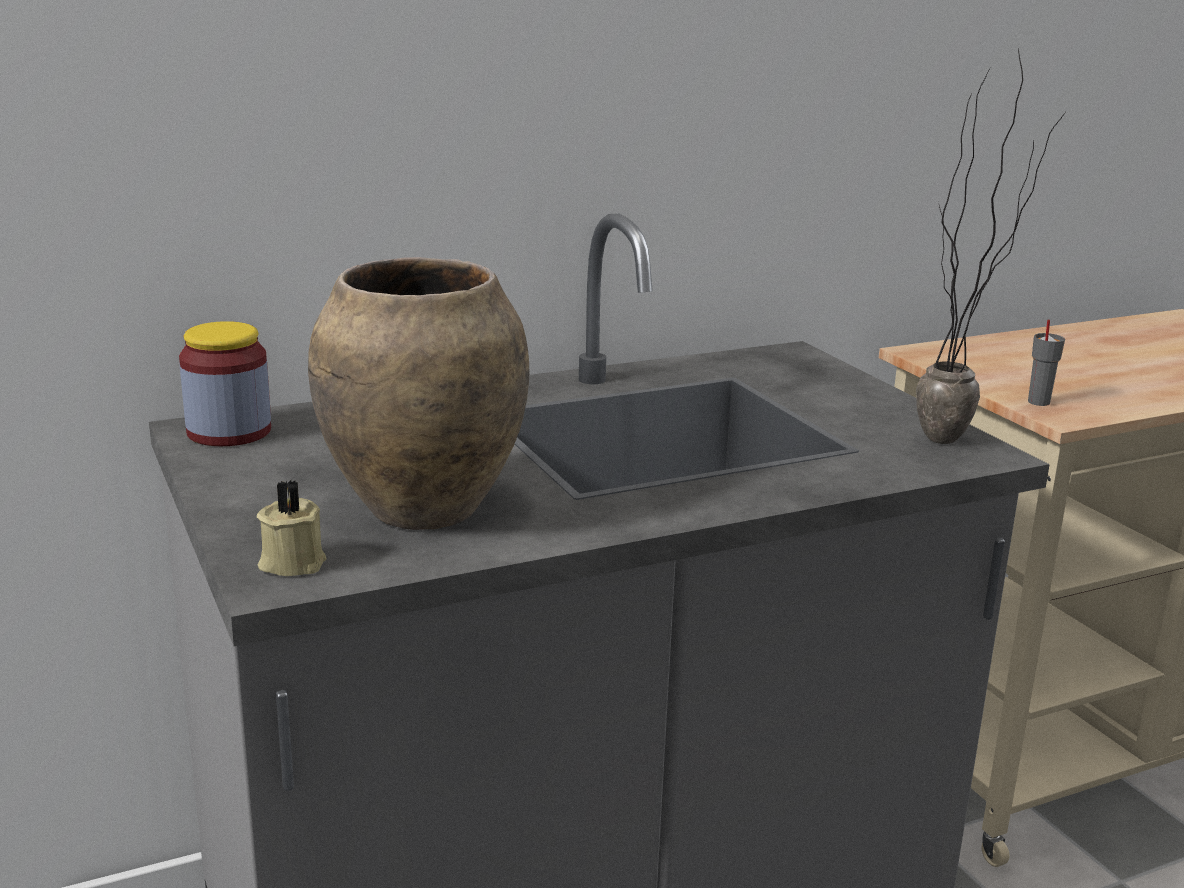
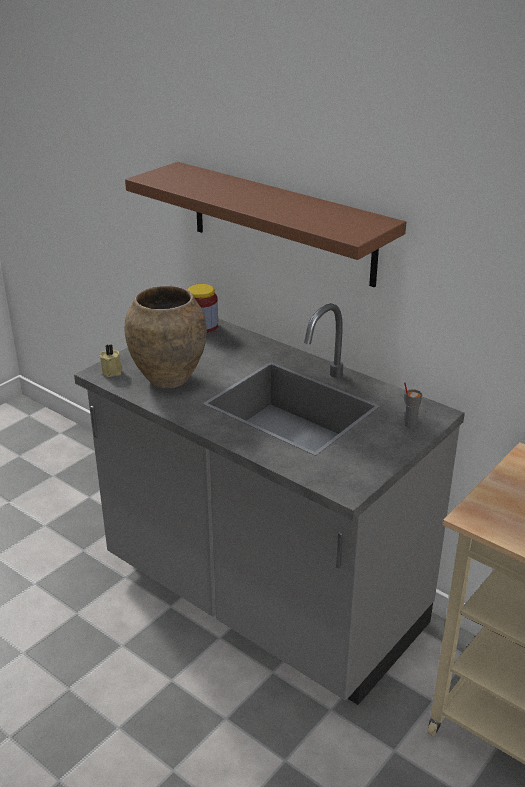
camera: 65 degrees right, 10 degrees up
(380, 106) = (281, 223): none -> brown shelf
(960, 444) = (353, 481): potted plant -> none
(1038, 402) = (485, 506): grey cup -> grey cup (410, 425)

